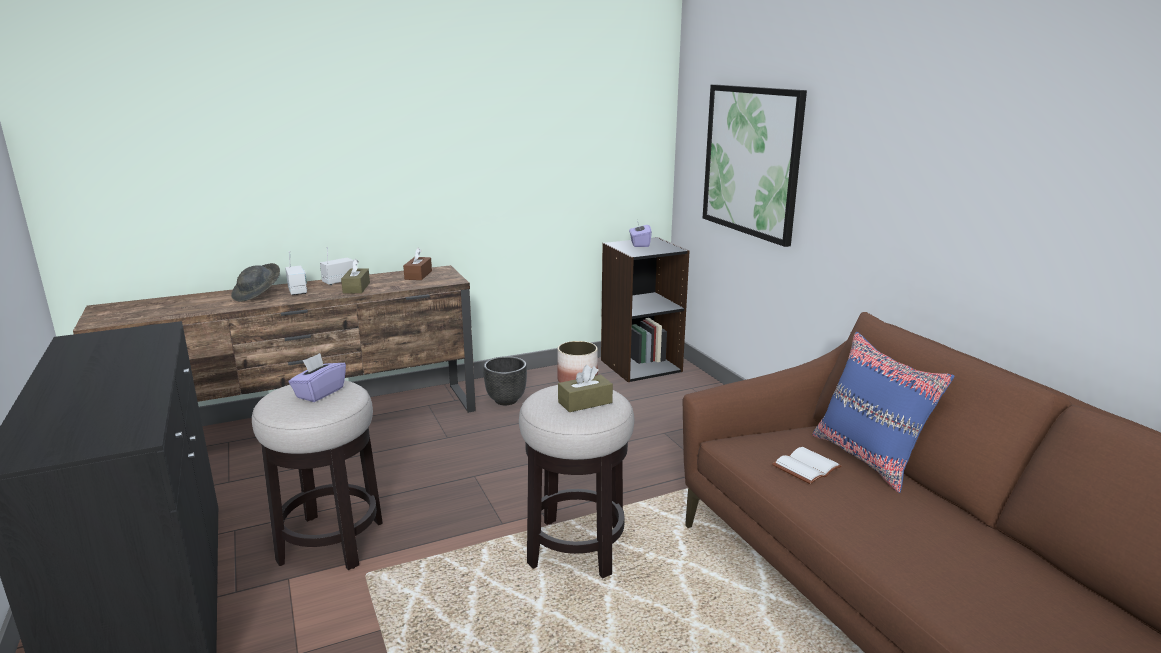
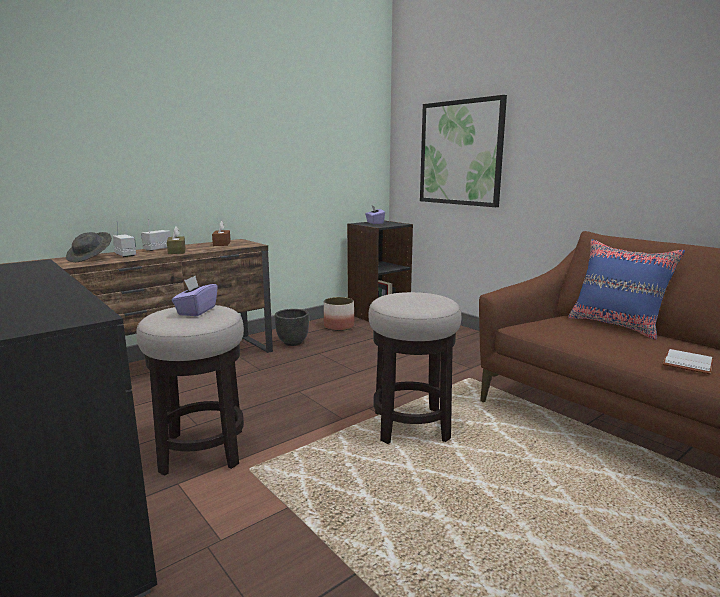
camera: 15 degrees left, 5 degrees down
(585, 402) = (423, 299): brown tissue box -> none
(805, 466) = (584, 332): white book -> white book (686, 363)

